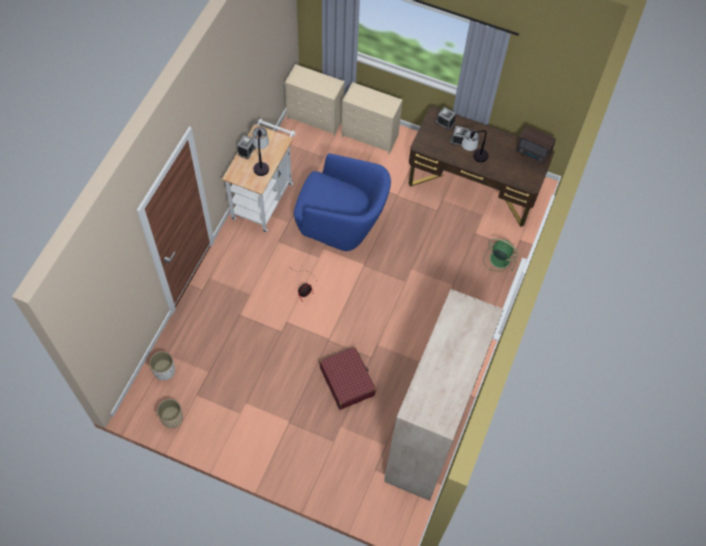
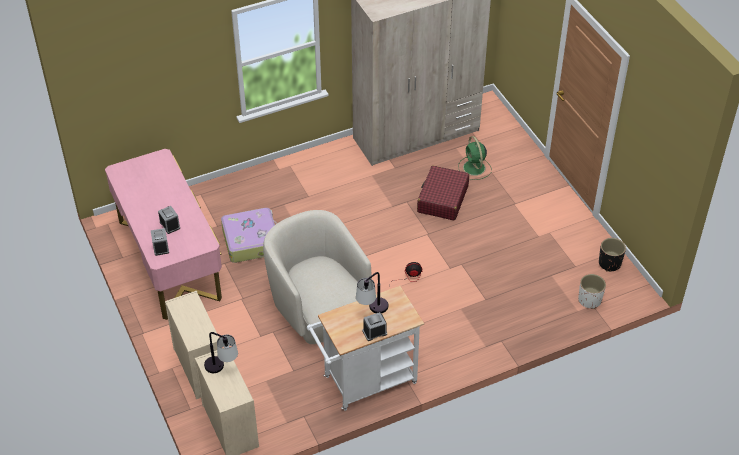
camera: 135 degrees left, 15 degrees down
(172, 418) = (609, 263): beige planter -> black planter
(341, 224) = (320, 309): blue armchair -> beige armchair
(439, 239) = (252, 241): none -> suitcase
(473, 157) = (177, 205): table lamp -> table lamp (222, 369)
(473, 187) = (169, 259): brown desk -> pink desk
(499, 258) = (224, 197): green fan -> green fan (474, 168)
(533, 154) = (126, 175): radio -> none

